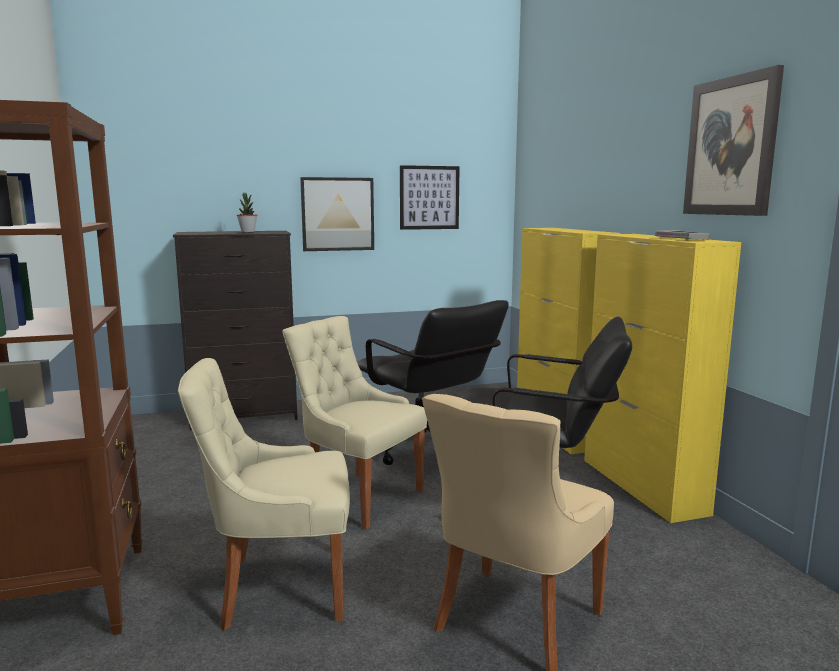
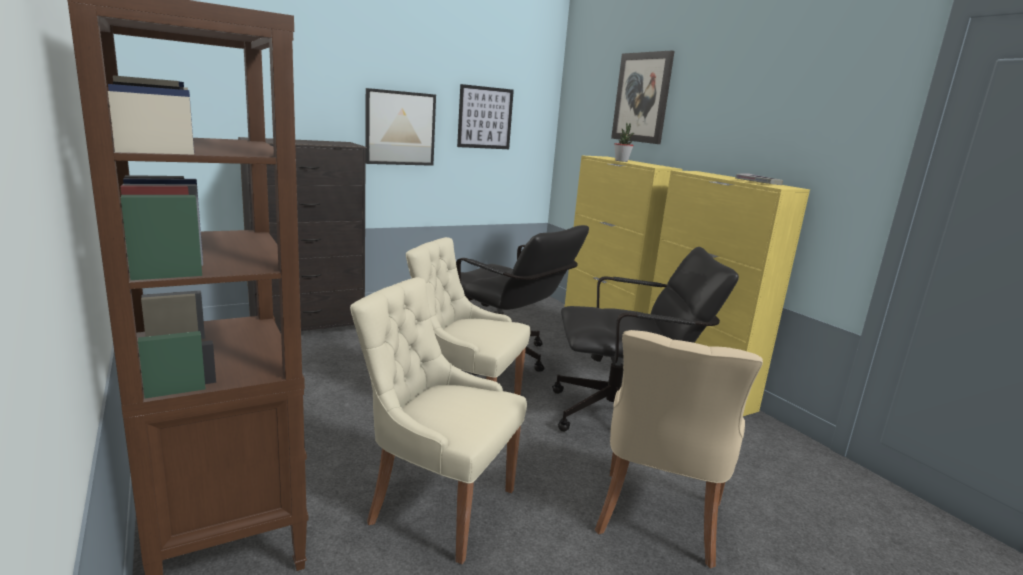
camera: 15 degrees left, 5 degrees up
(248, 232) = (319, 143): potted plant -> potted plant (621, 161)
(279, 587) = (437, 504): beige chair -> beige chair turned 45 degrees clockwise
(730, 147) = (806, 106): picture -> picture (642, 97)

